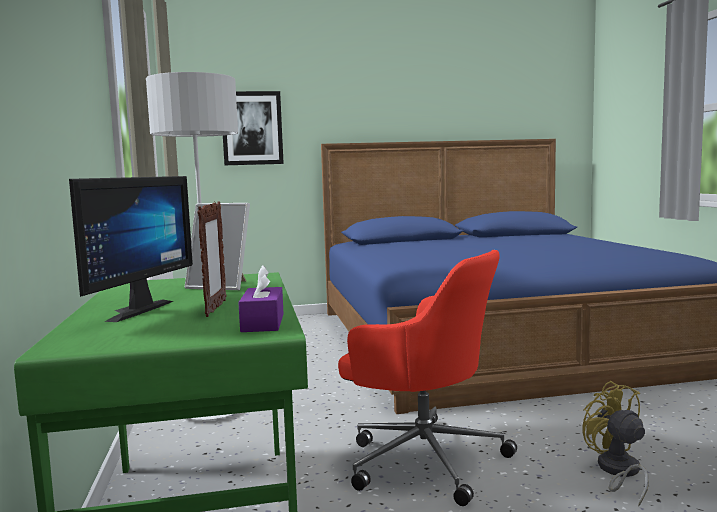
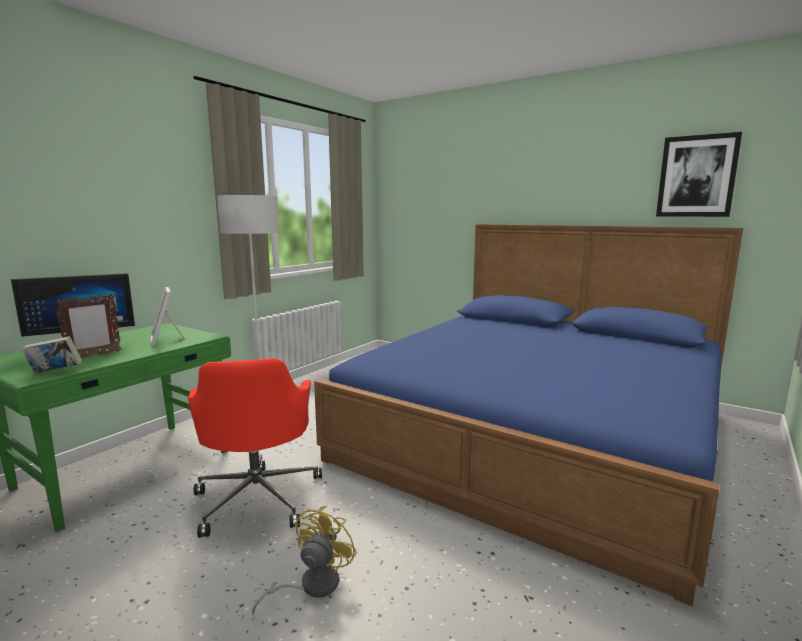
camera: 45 degrees right, 5 degrees up
(252, 128) = (430, 209): picture -> picture (696, 176)
(263, 323) = (55, 372): purple tissue box -> book

